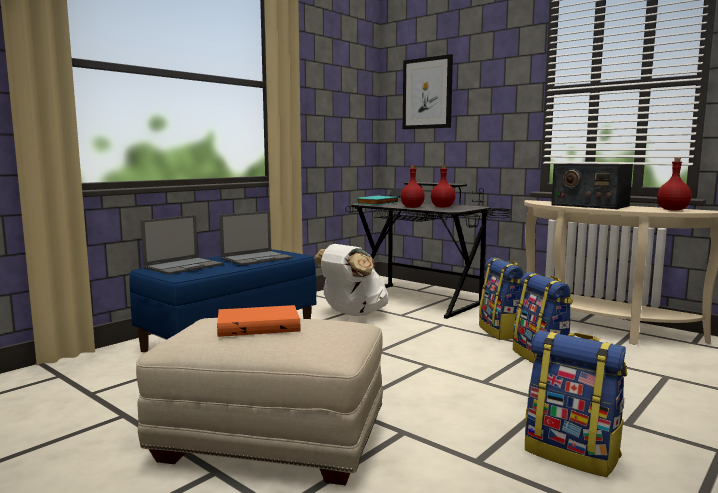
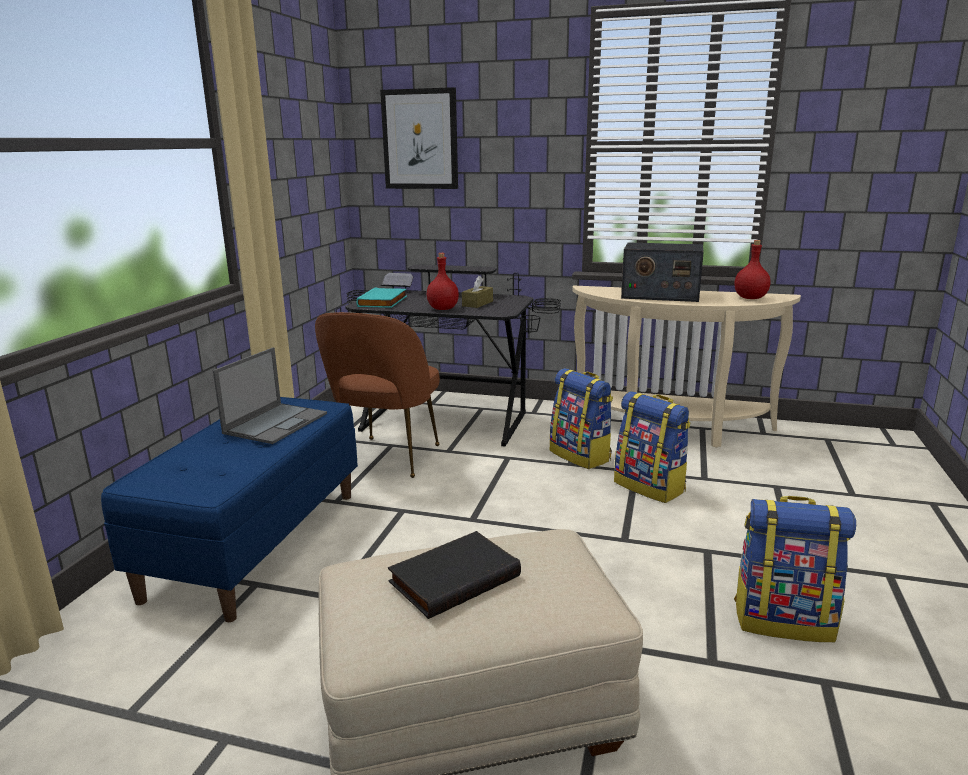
camera: 25 degrees left, 10 degrees up
(184, 266) = (184, 463): laptop -> none
(259, 325) = (453, 577): orange book -> black book
(352, 314) = (386, 461): white backpack -> brown chair
(442, 207) = (477, 303): red bottle -> brown tissue box

